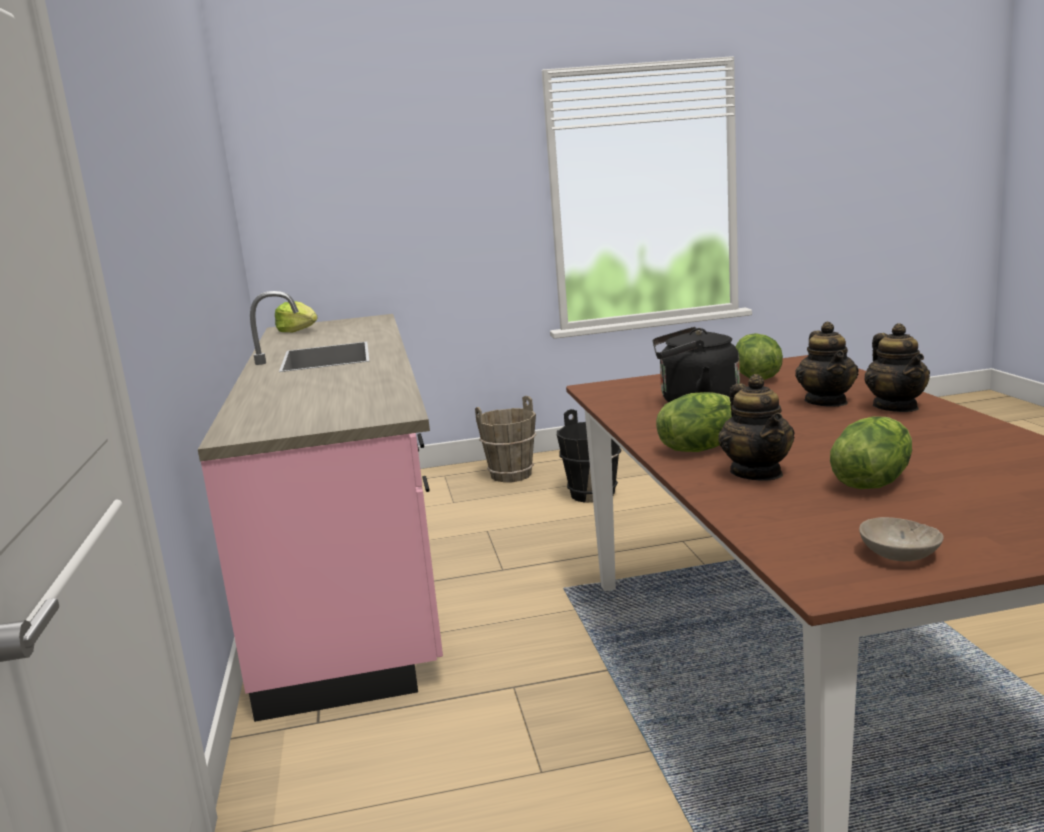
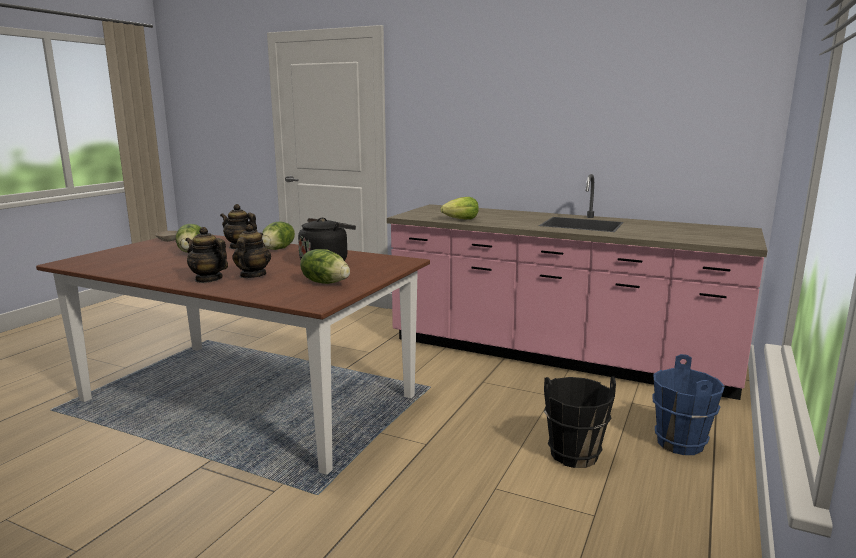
camera: 125 degrees right, 0 degrees up
(298, 331) = (714, 229): lettuce -> lettuce (461, 219)
(511, 475) = (679, 443): brown bucket -> blue bucket
(826, 402) = (252, 275): teapot -> teapot turned 60 degrees clockwise

